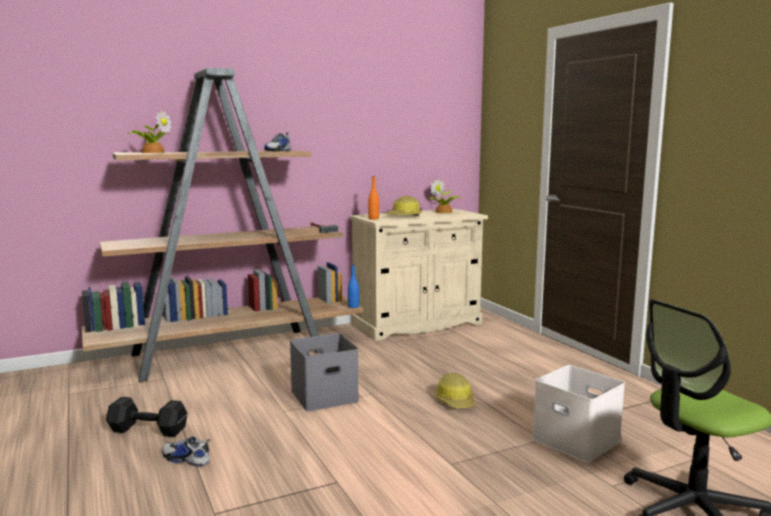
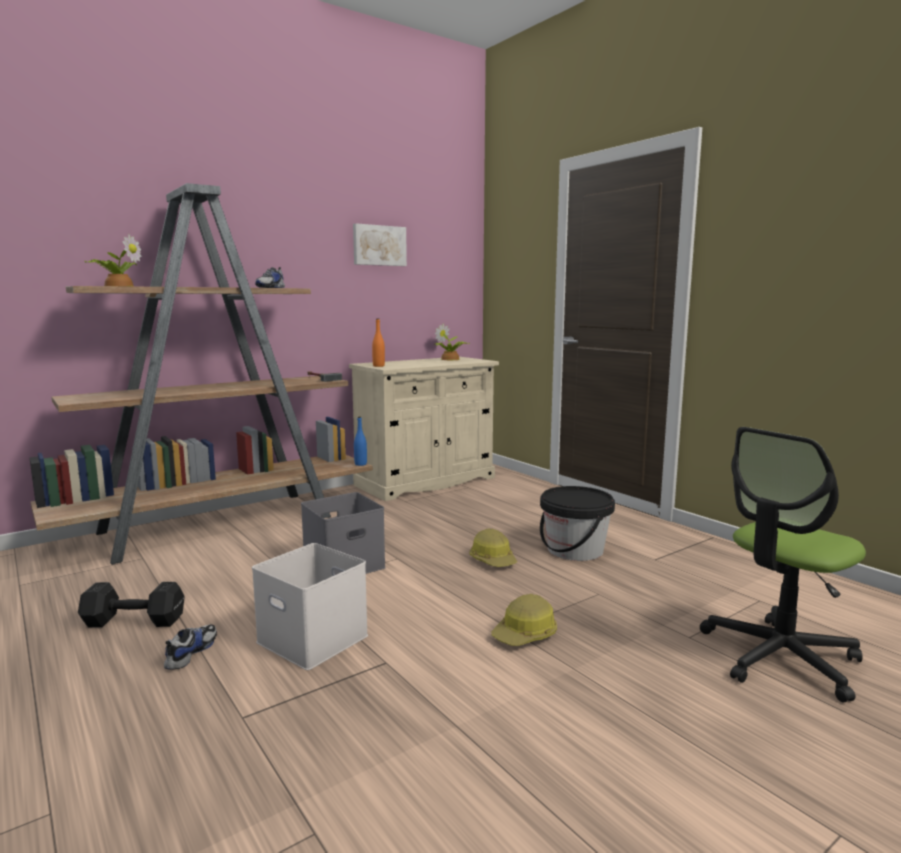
camera: 10 degrees left, 0 degrees up
(186, 459) = (190, 652): shoe -> shoe turned 90 degrees clockwise
(379, 108) = (379, 245): none -> picture
(404, 216) = (410, 363): hard hat -> hard hat (525, 634)
(534, 397) = (574, 550): none -> black bucket
(574, 440) = (632, 592): white storage box -> white storage box (310, 639)

